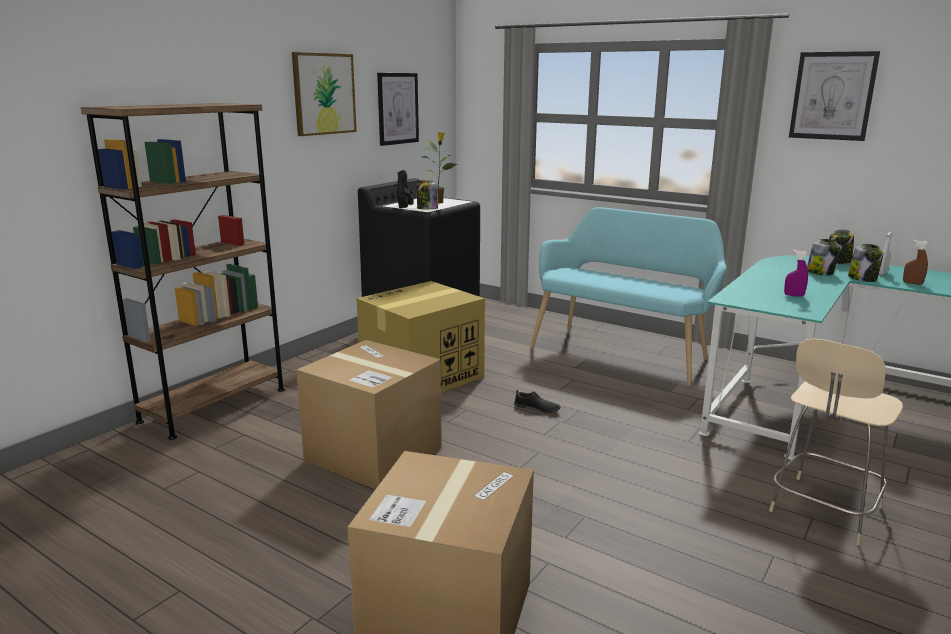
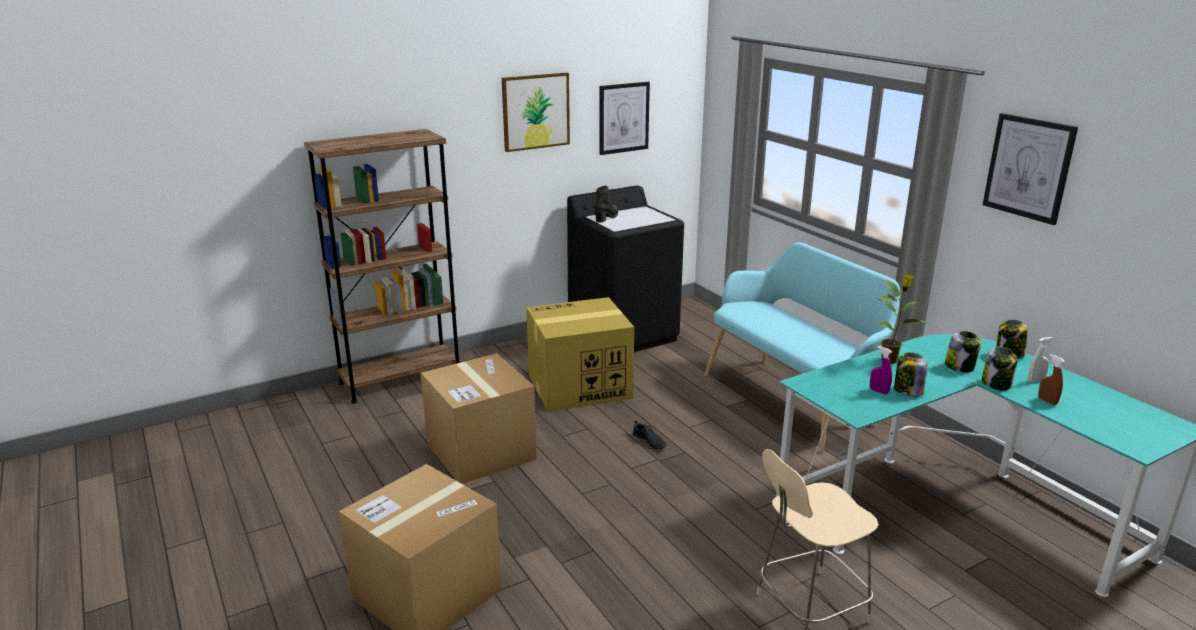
camera: 25 degrees right, 5 degrees up
(427, 209) = (618, 226): jar -> jar (907, 391)
(438, 202) = (641, 217): potted plant -> potted plant (890, 360)

